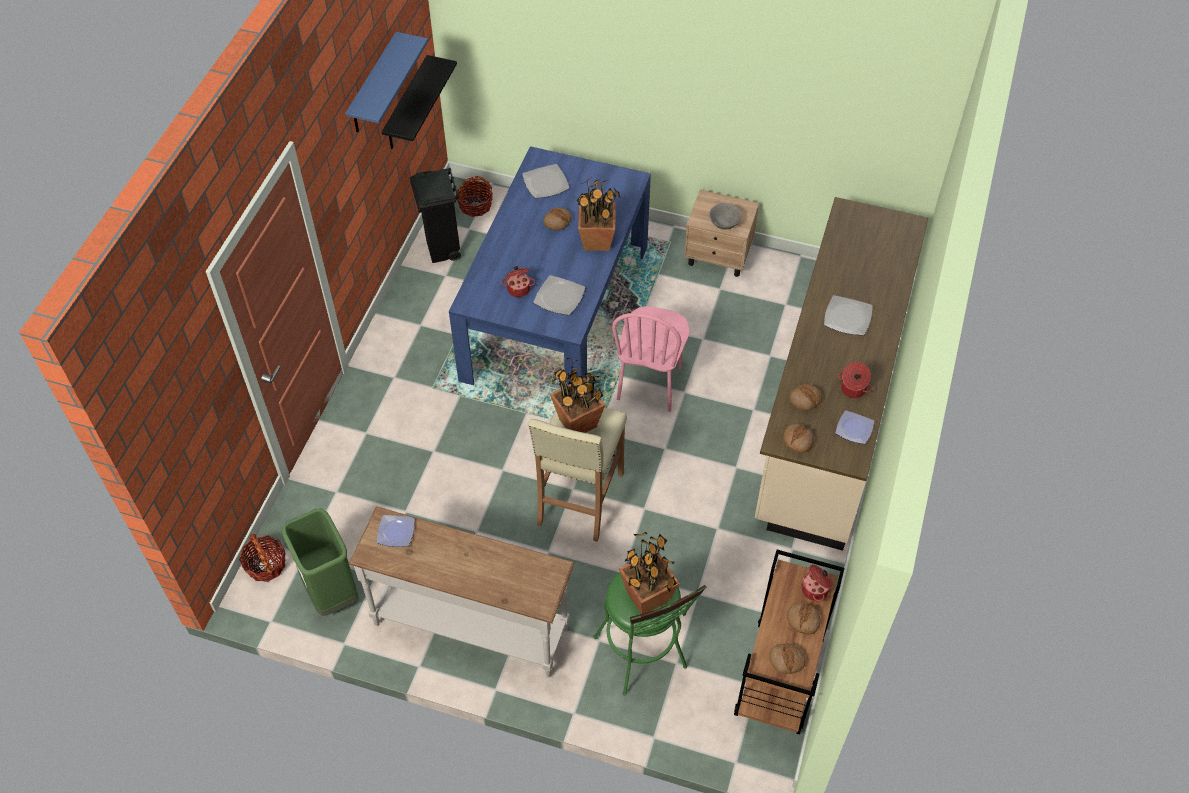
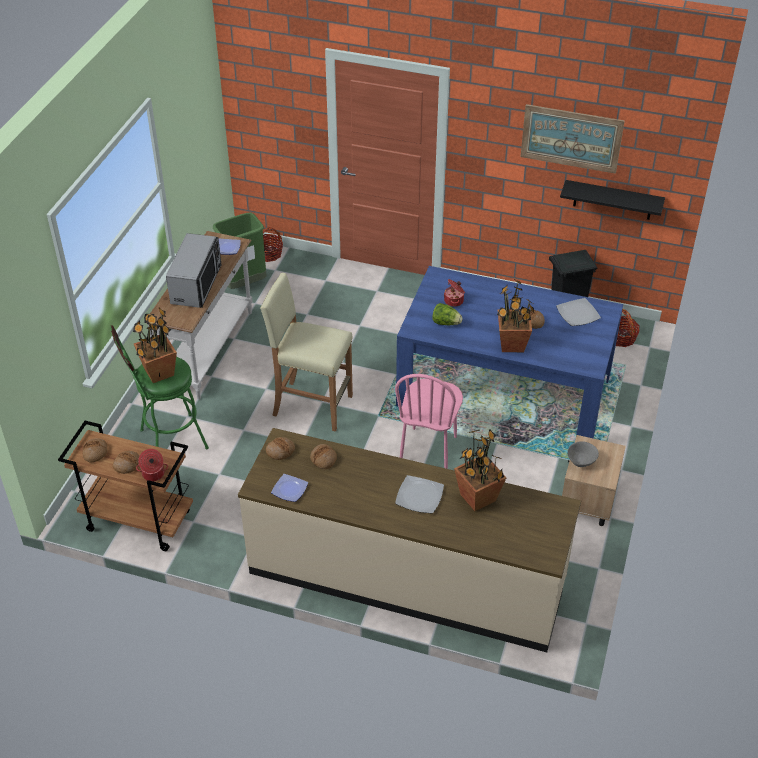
camera: 90 degrees right, 10 degrees down
(373, 85) = (571, 138): blue shelf -> picture
(476, 564) = (196, 284): none -> microwave
(559, 297) = (446, 323): plate -> lettuce
(578, 423) = (321, 339): potted plant -> potted plant (477, 498)
(650, 384) = (428, 449): pink chair -> pink chair turned 90 degrees counterclockwise
(852, 389) = (334, 492): cooking pot -> none

